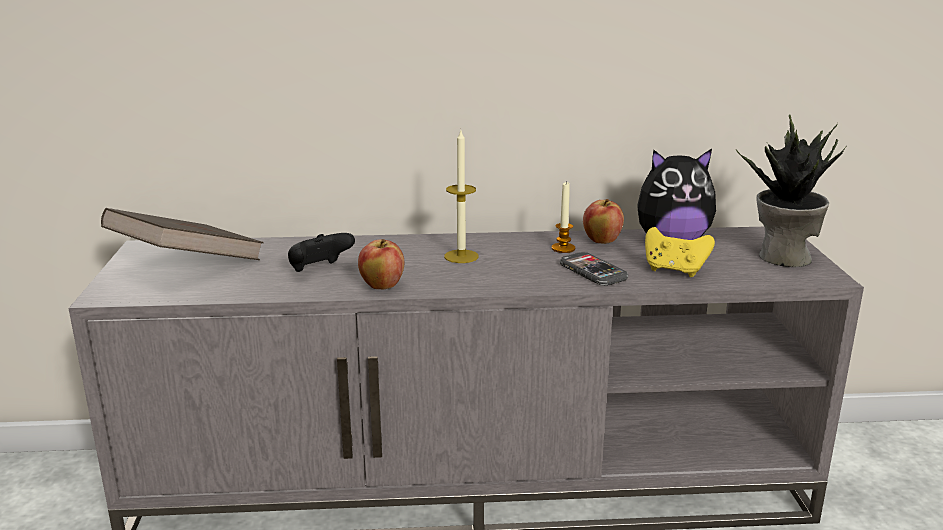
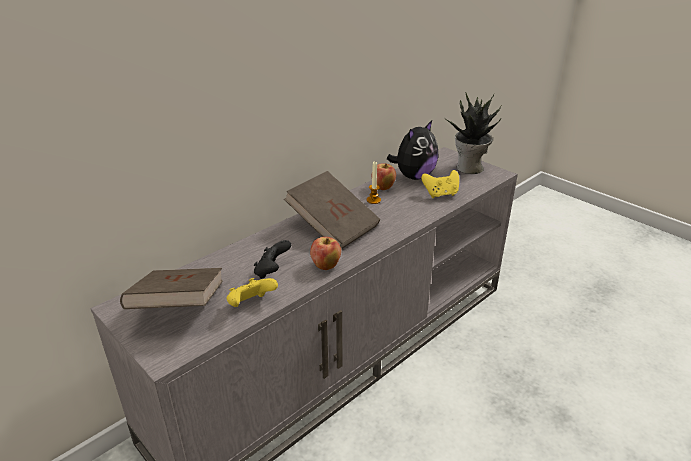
camera: 40 degrees left, 10 degrees up
(247, 288) = (251, 305): none -> yellow game controller
(461, 256) = (333, 227): candle -> brown book
(593, 271) = (409, 210): phone -> none

